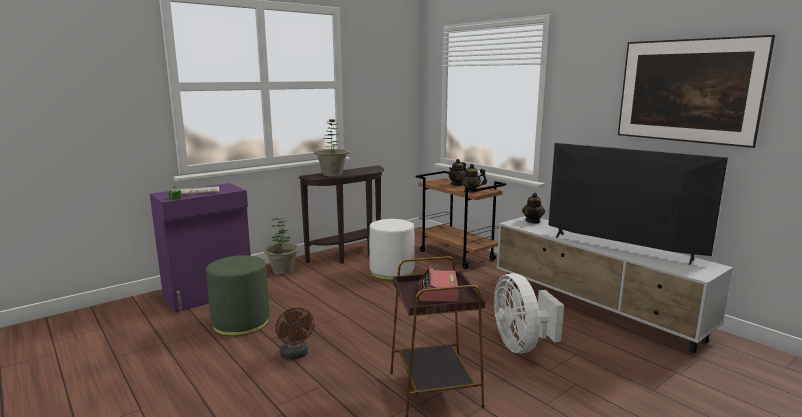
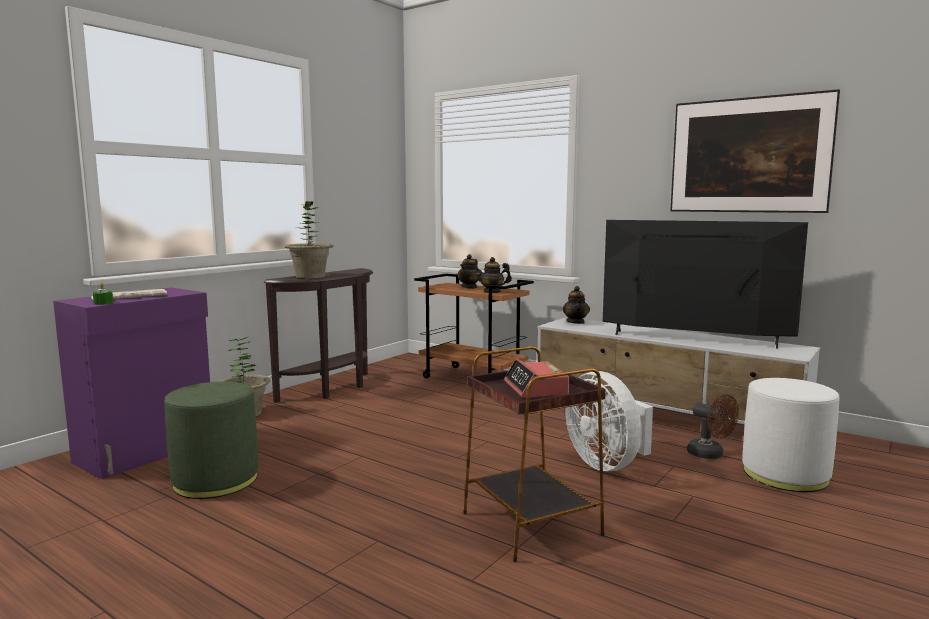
camera: 15 degrees left, 5 degrees down
(295, 355) = (319, 510): brown fan -> brown fan (710, 455)
(392, 272) = (400, 402): white ottoman -> white ottoman (785, 474)

